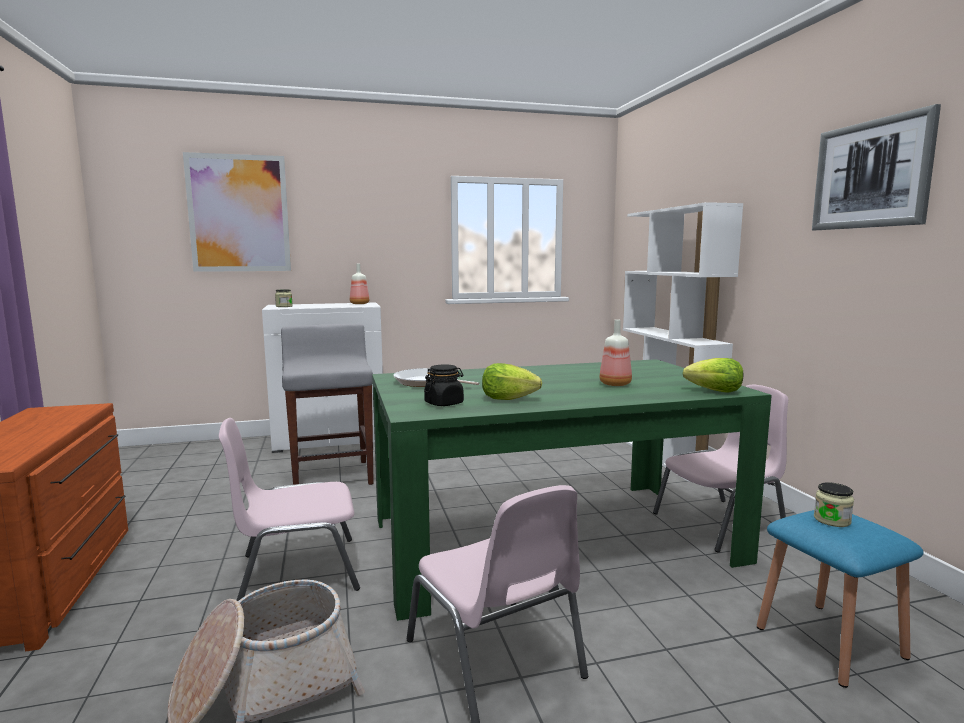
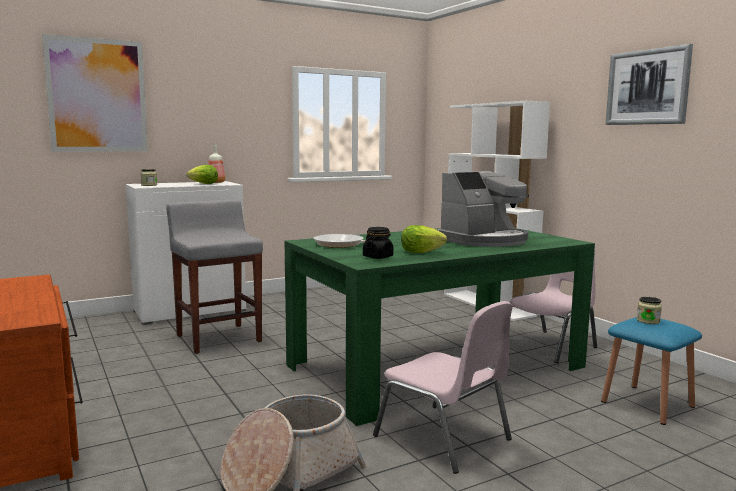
camera: 15 degrees left, 0 degrees up
(297, 571) = (249, 405): pink chair -> none
(615, 384) = (484, 240): bottle -> coffee machine
(715, 391) = (557, 242): lettuce -> lettuce (204, 184)

